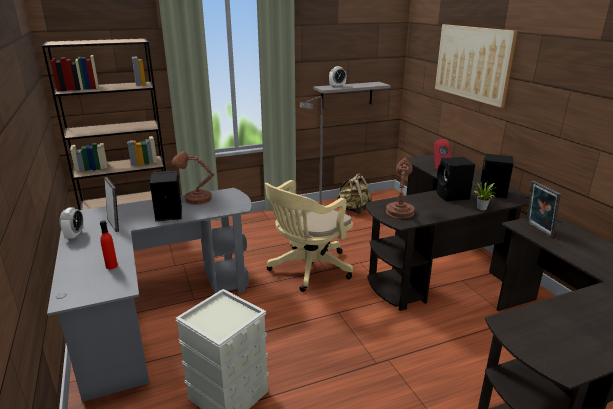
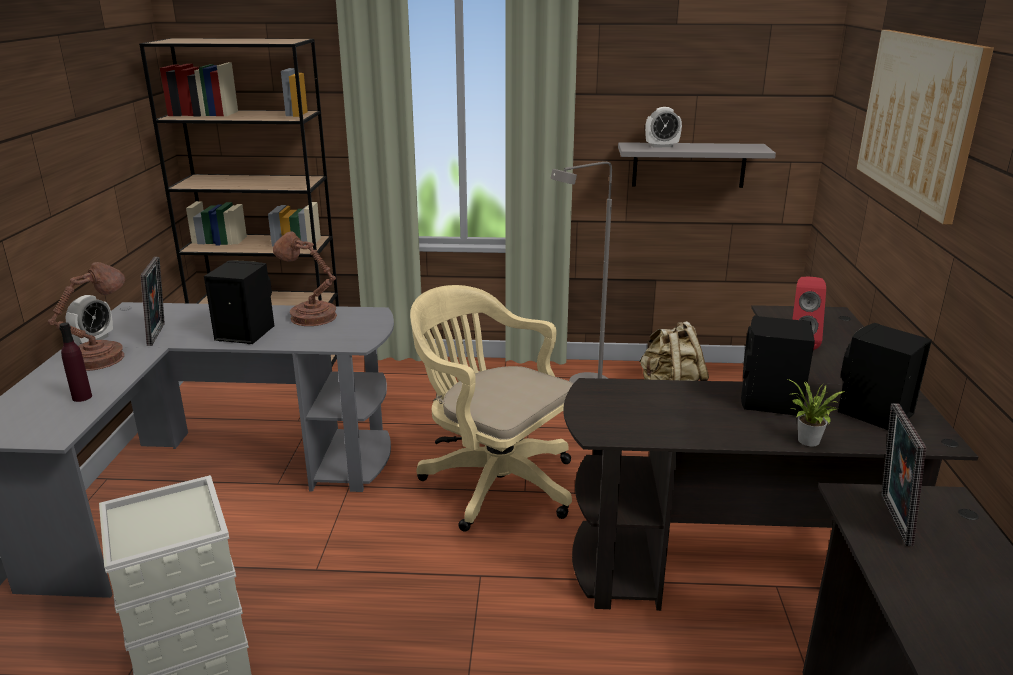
camera: 25 degrees right, 0 degrees up
(111, 266) = (82, 397): red bottle -> purple bottle
(307, 269) = (492, 481): beige office chair -> beige office chair turned 60 degrees clockwise
(399, 211) = (624, 409): brown table lamp -> brown table lamp (101, 357)

